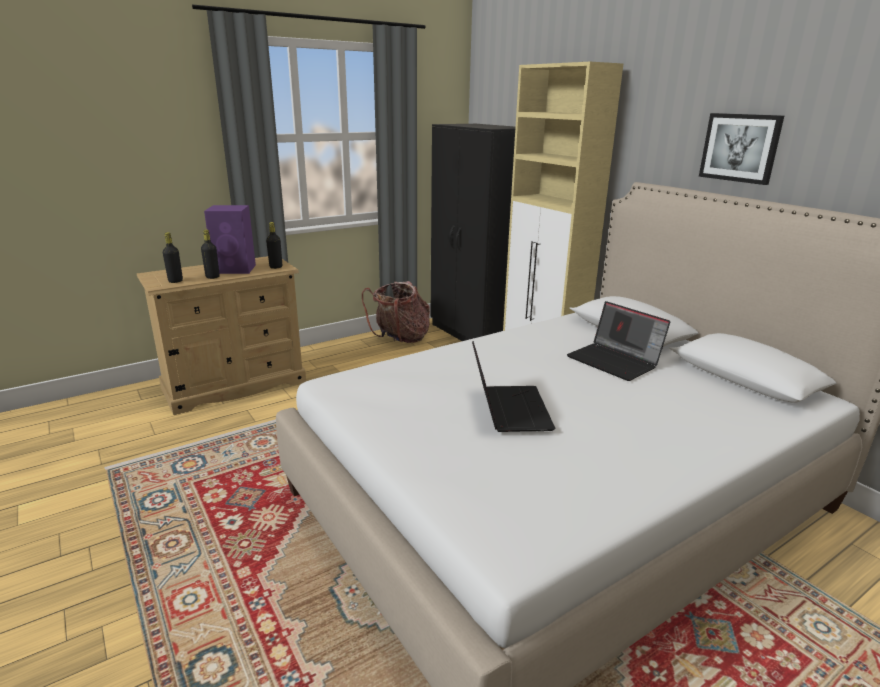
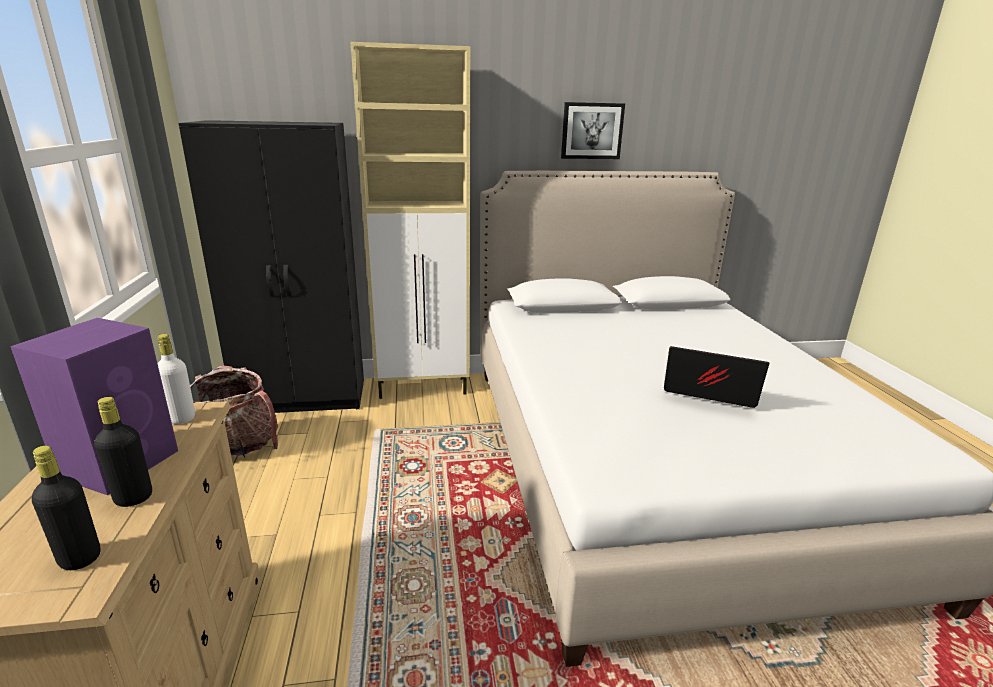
camera: 65 degrees left, 0 degrees up
(276, 267) = (182, 418): black bottle -> white bottle
(615, 361) = (622, 328): laptop -> none

